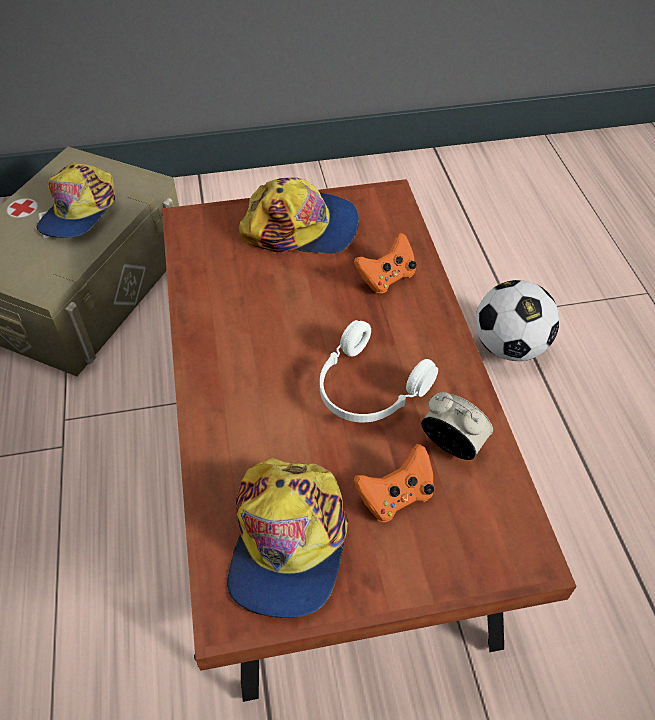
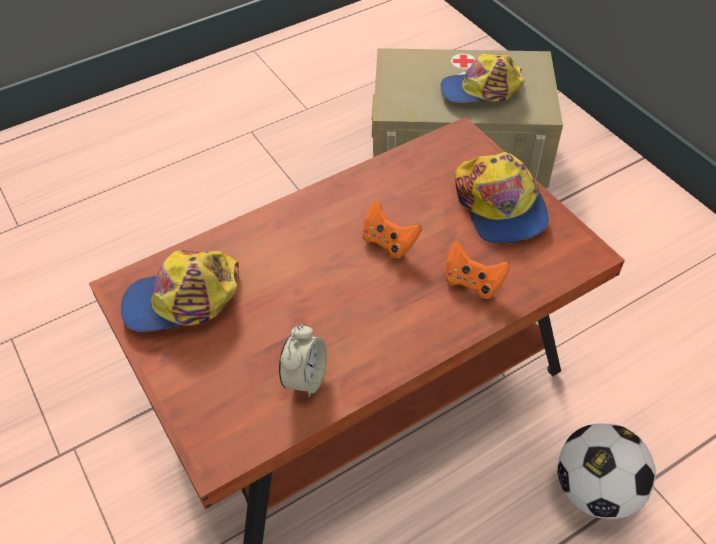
camera: 70 degrees right, 0 degrees up
(367, 389) = (338, 306): white headphones -> none
(395, 496) = (242, 353): orange game controller -> orange game controller (389, 243)

